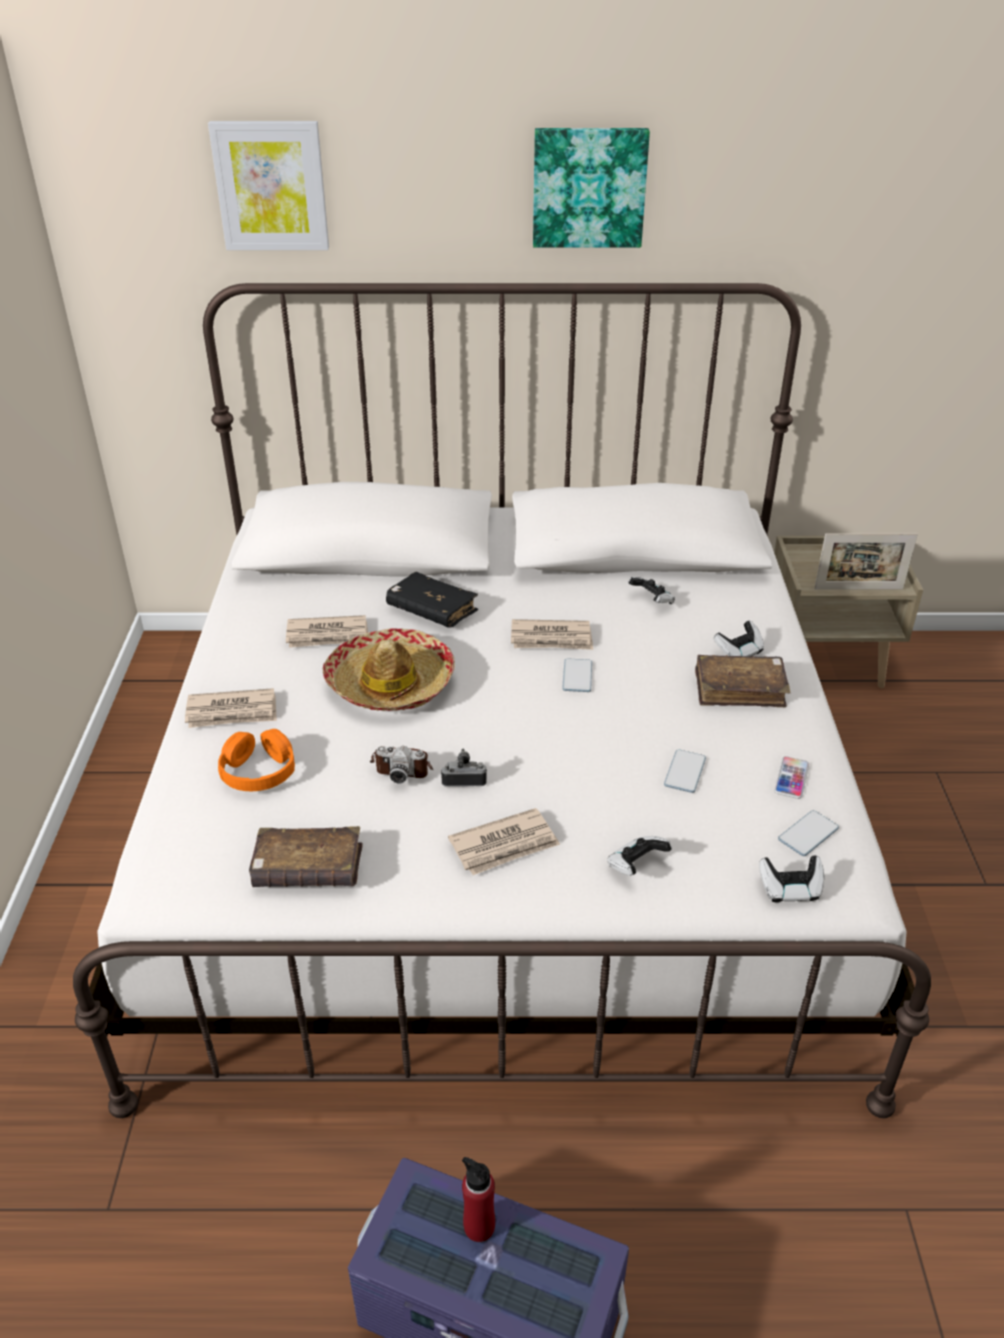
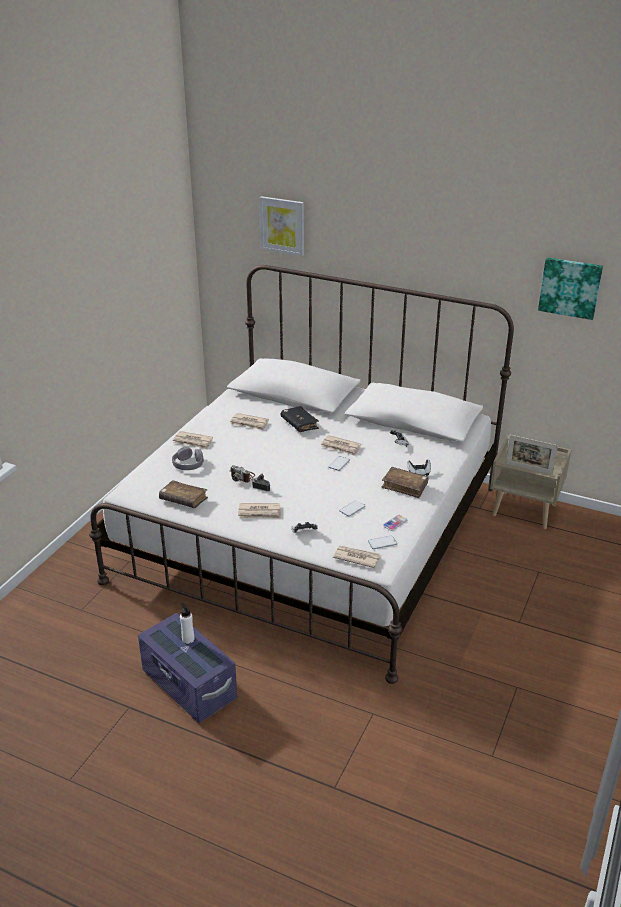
camera: 25 degrees right, 5 degrees down
(258, 771) = (188, 464): orange headphones -> grey headphones
(391, 683) = (260, 447): hat -> none
(479, 1226) = (188, 639): red bottle -> white bottle
(589, 187) = (417, 247): picture -> picture (570, 287)
(789, 889) = (356, 557): game controller -> newspaper

